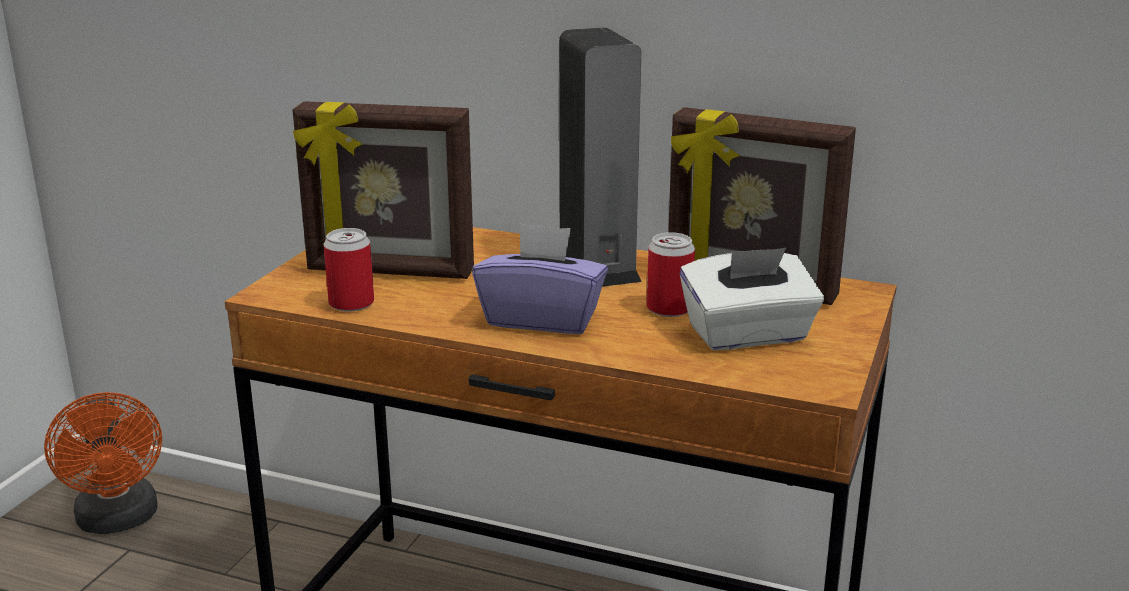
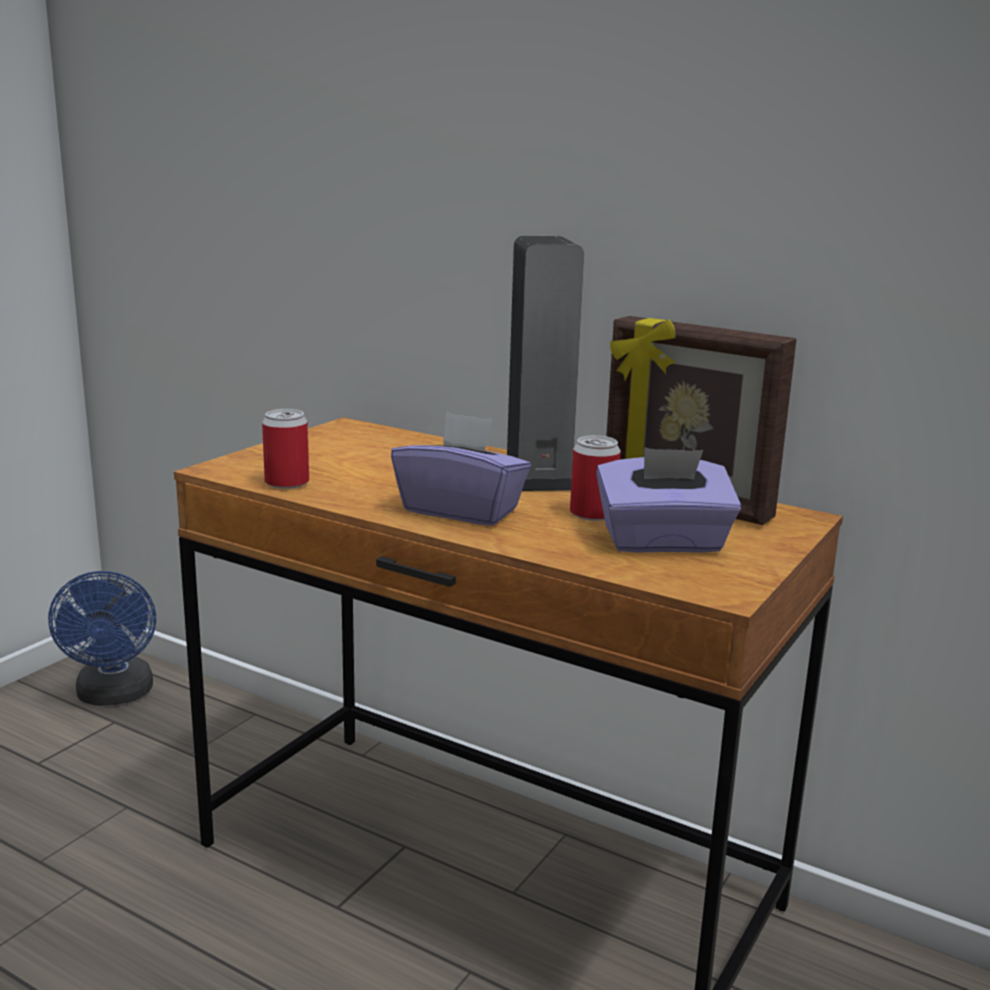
camera: 10 degrees right, 5 degrees down
(119, 520) = (114, 696): orange fan -> blue fan
(390, 272) = (337, 462): picture frame -> none
(748, 335) = (663, 542): white tissue box -> purple tissue box

